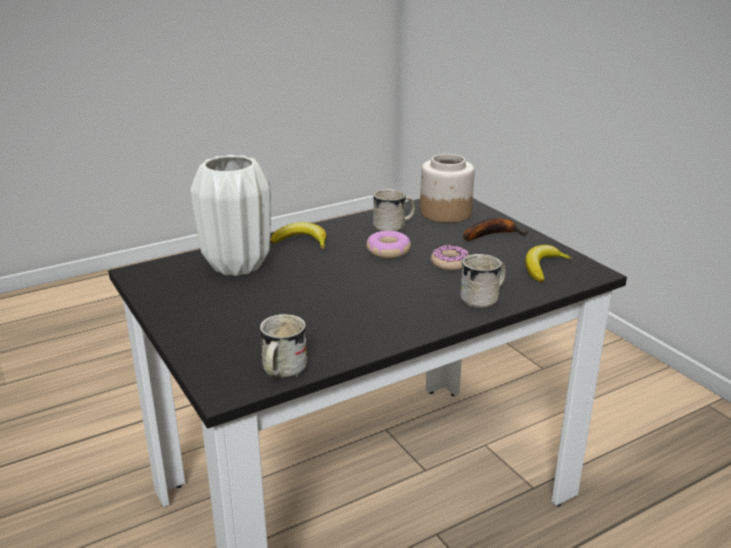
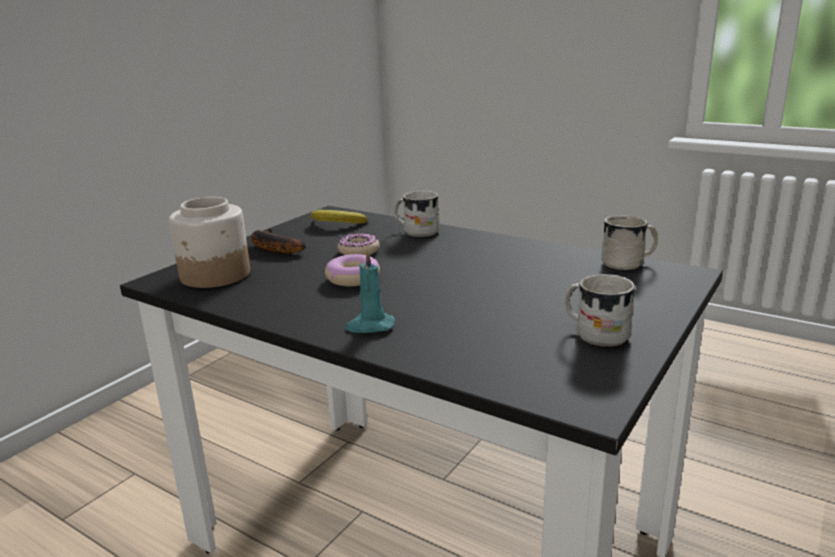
camera: 115 degrees left, 5 degrees down
(238, 265) = (478, 342): white vase -> none
(301, 242) = (370, 326): banana -> turquoise candle
(394, 226) = (277, 290): white mug -> white mug (595, 333)

